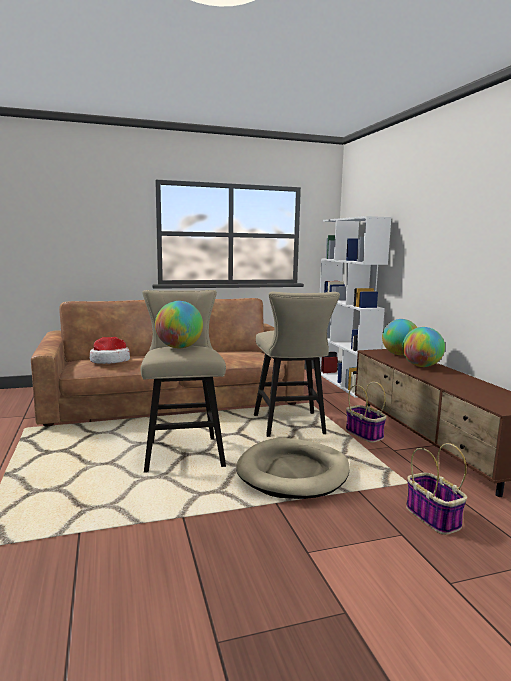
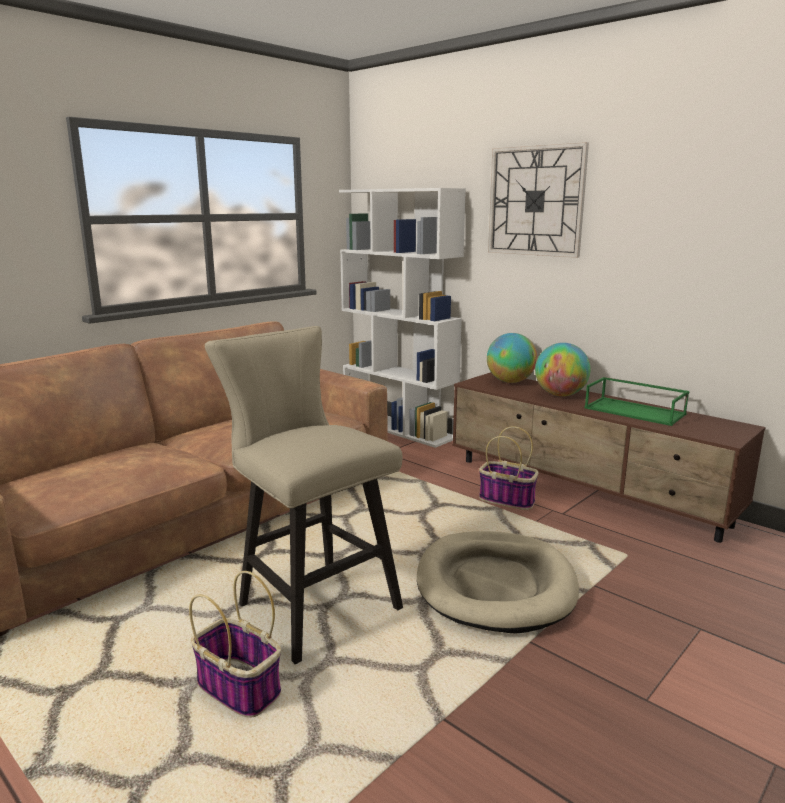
camera: 30 degrees left, 5 degrees up
(110, 361) = (89, 476): hat -> none
(179, 347) = (310, 436): globe -> none
(291, 427) = (411, 514): beige stool -> none
(427, 224) = (536, 201): none -> wall clock
(434, 517) = (700, 592): basket -> basket (240, 689)
(461, 383) = (635, 411): none -> green tray

